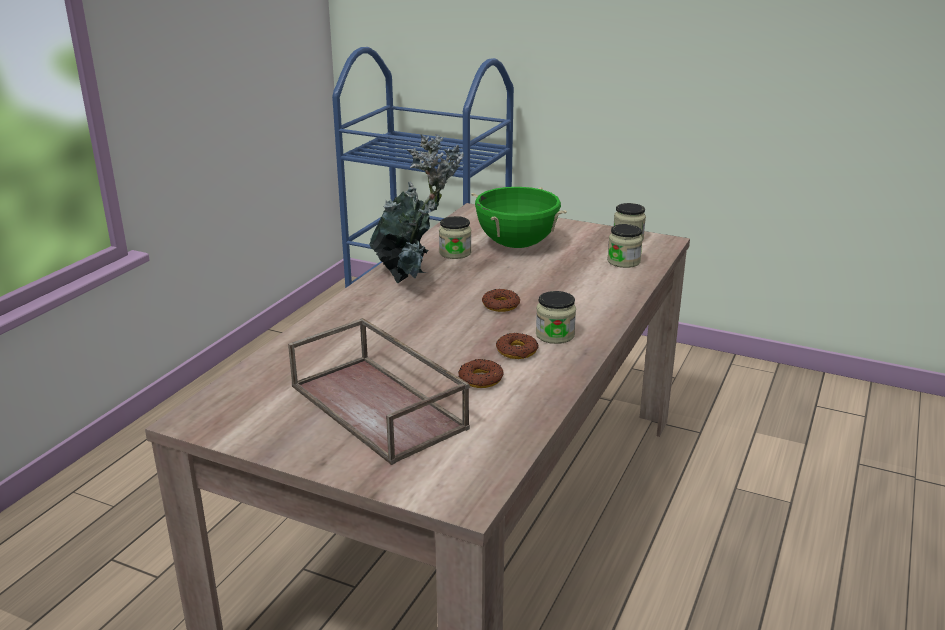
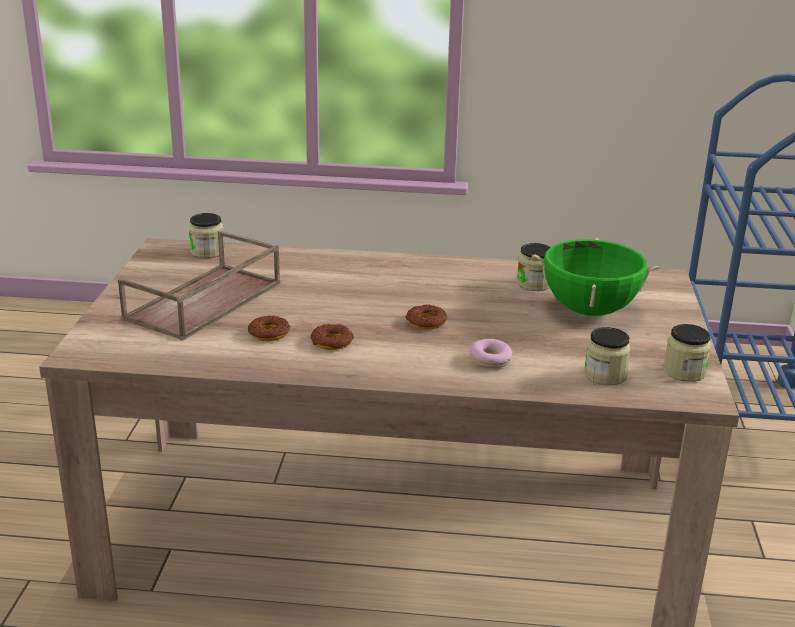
camera: 70 degrees right, 0 degrees up
(413, 278) = (453, 275): potted plant -> none
(555, 335) = (377, 356): jar -> jar (207, 252)
(583, 293) = (490, 360): none -> donut

